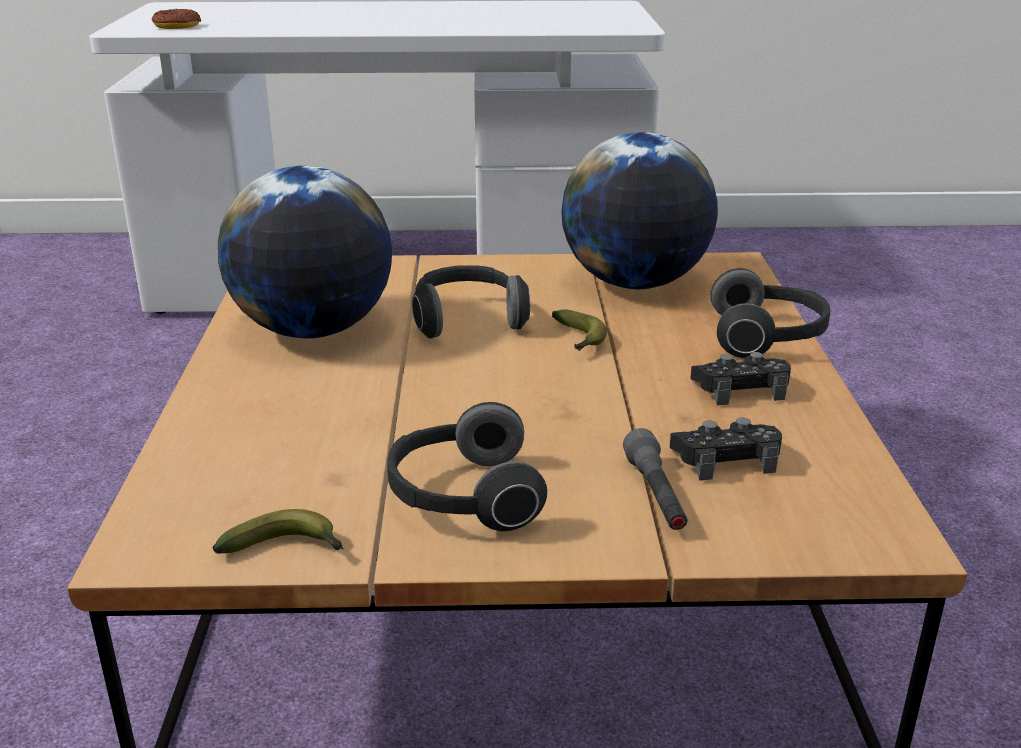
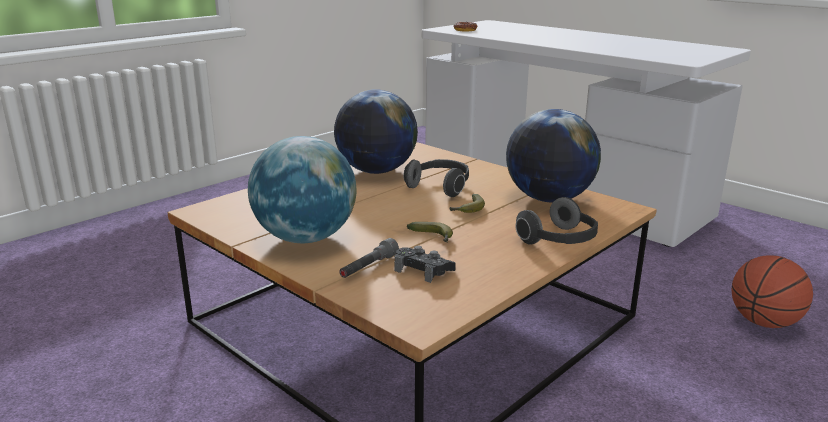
camera: 45 degrees right, 5 degrees down
(287, 548) = (230, 227): banana -> banana (433, 237)
(463, 498) = (306, 238): headphones -> globe
(740, 389) = (493, 252): black game controller -> none
(843, 362) = (763, 322): none -> basketball

